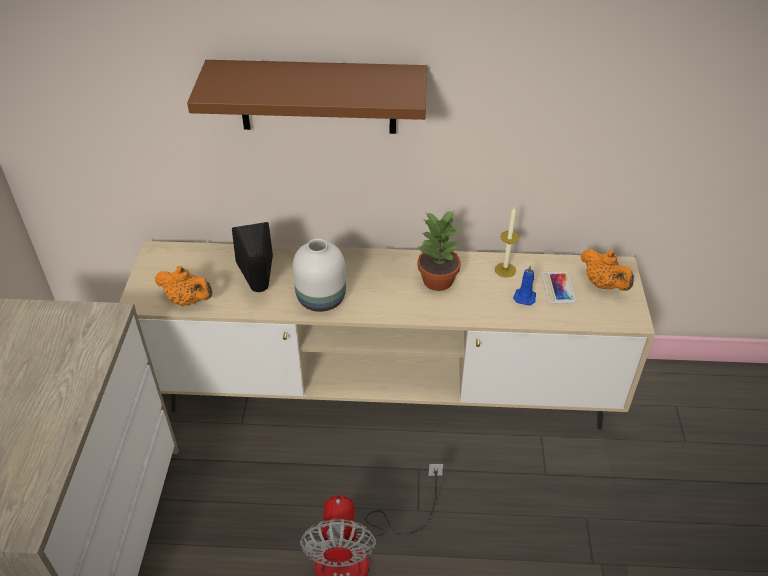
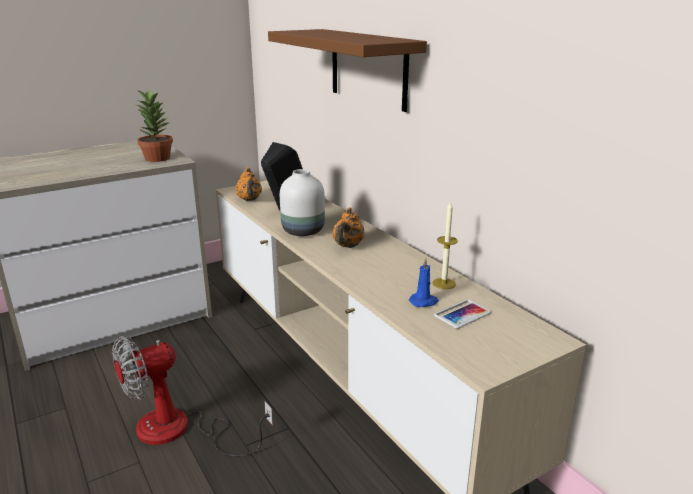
camera: 55 degrees right, 20 degrees down
(437, 280) = (384, 261): potted plant -> potted plant (157, 158)
(603, 284) = (508, 337): orange teapot -> orange teapot (348, 246)

